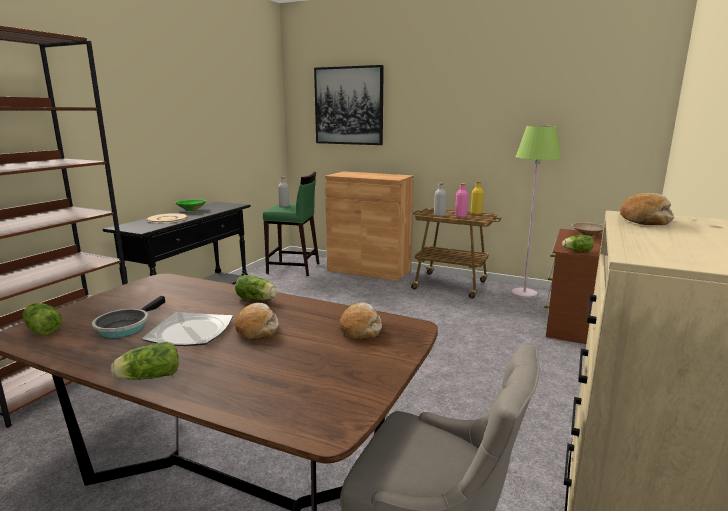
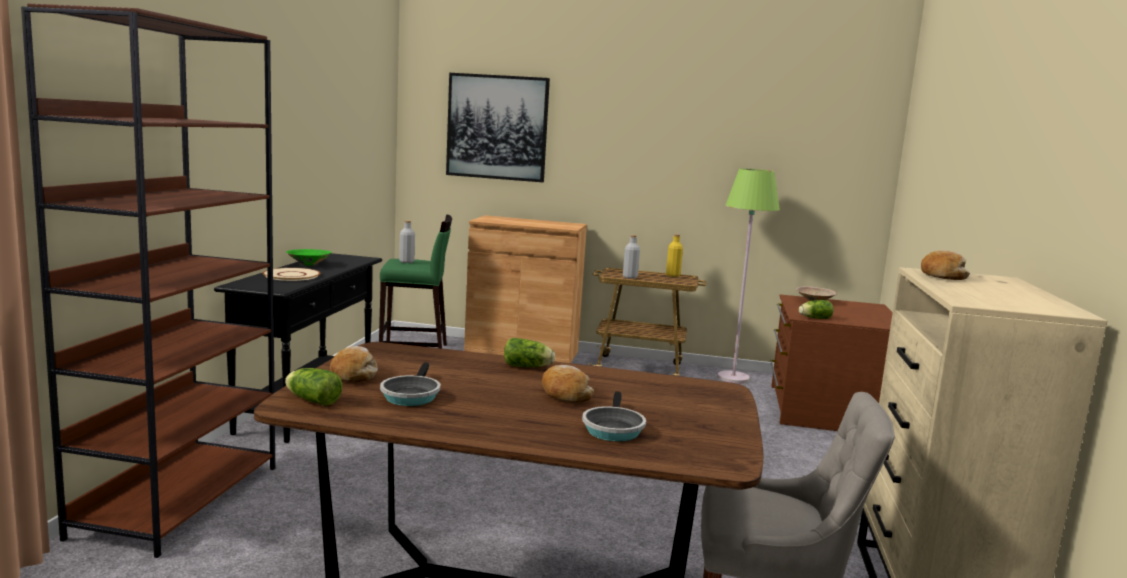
camera: 15 degrees left, 5 degrees down
(147, 377) = (504, 436): lettuce -> none
(190, 332) = (494, 398): plate -> none
(257, 372) = (612, 428): none -> frying pan
(360, 329) = (673, 391): bread -> bread (354, 374)
(460, 216) = (656, 278): pink bottle -> none

